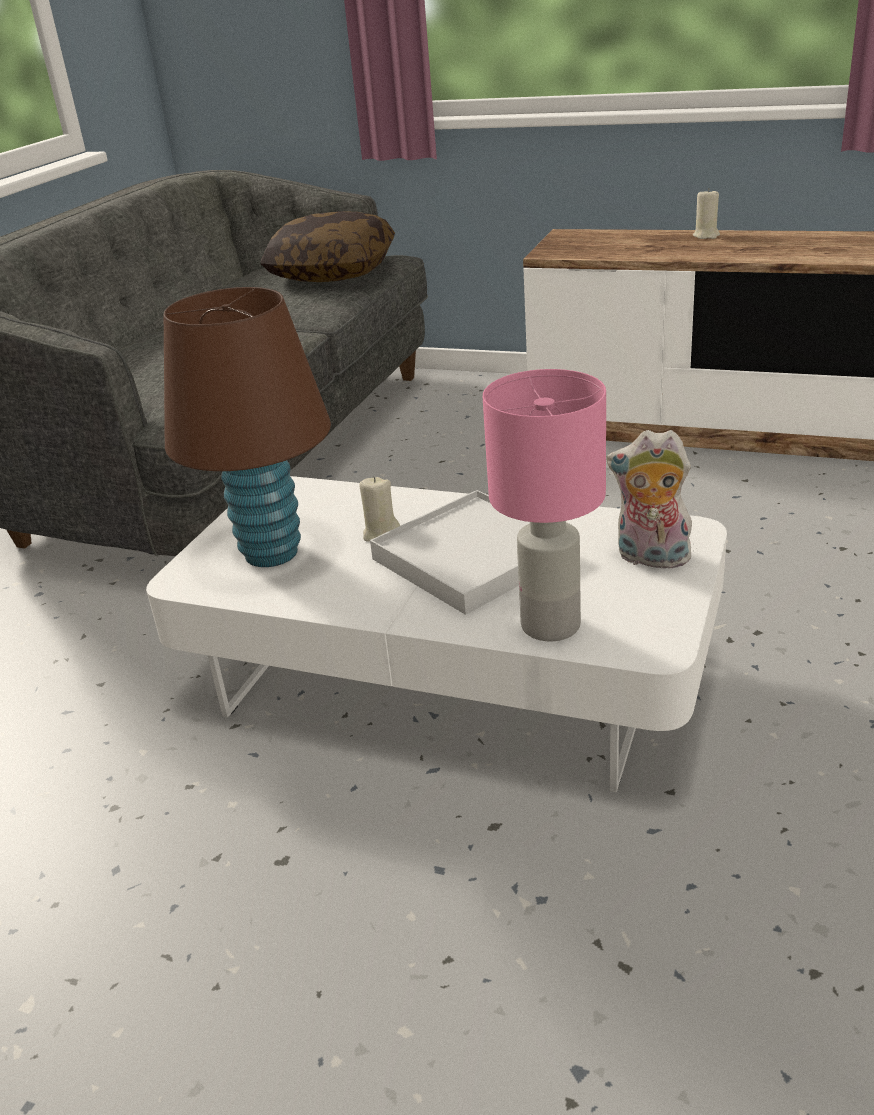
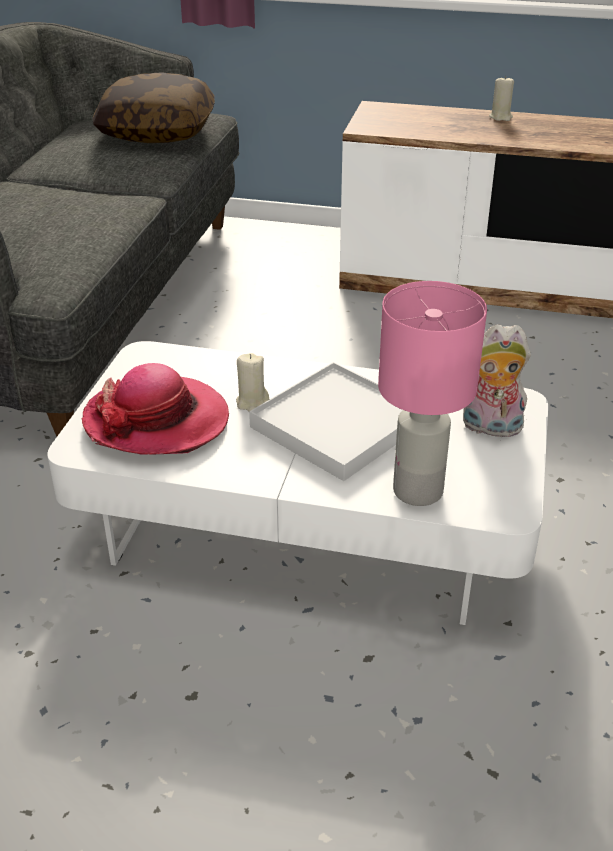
camera: 10 degrees left, 5 degrees up
(272, 553) = (157, 421): brown table lamp -> hat

